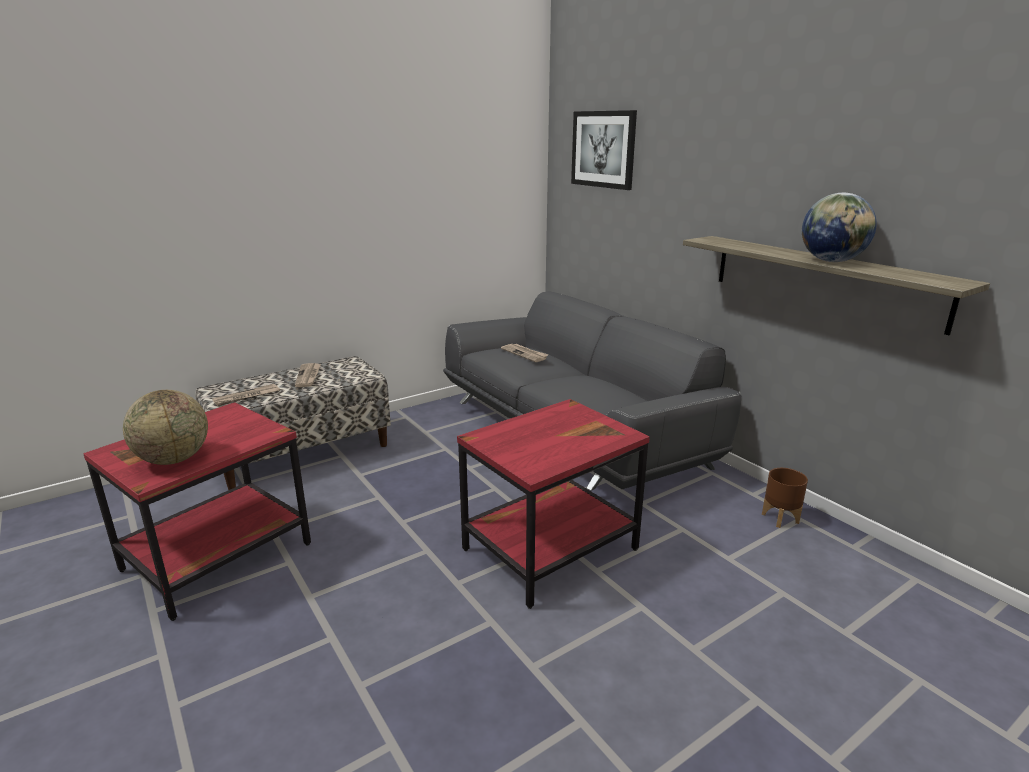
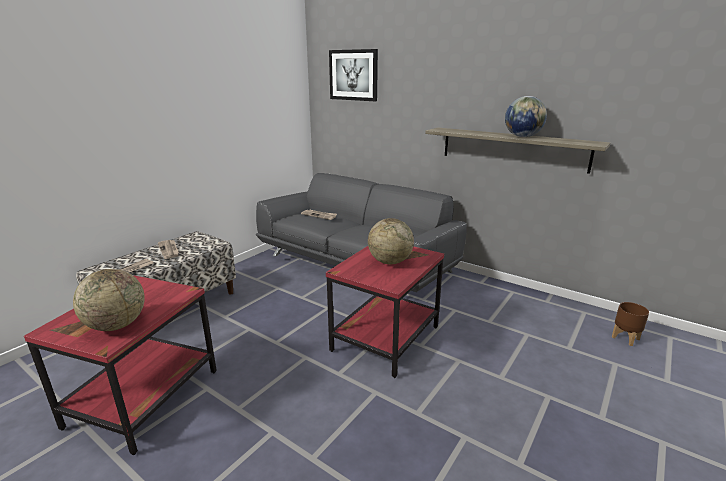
camera: 20 degrees left, 0 degrees up
(556, 436) = (390, 262): none -> globe
(779, 518) = (502, 293): brown planter -> brown planter (625, 338)

